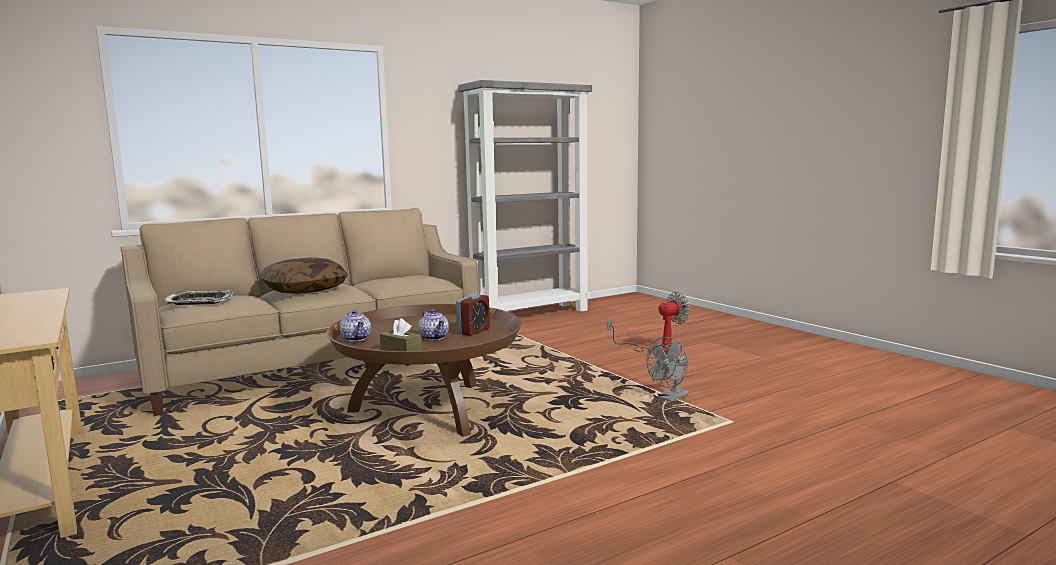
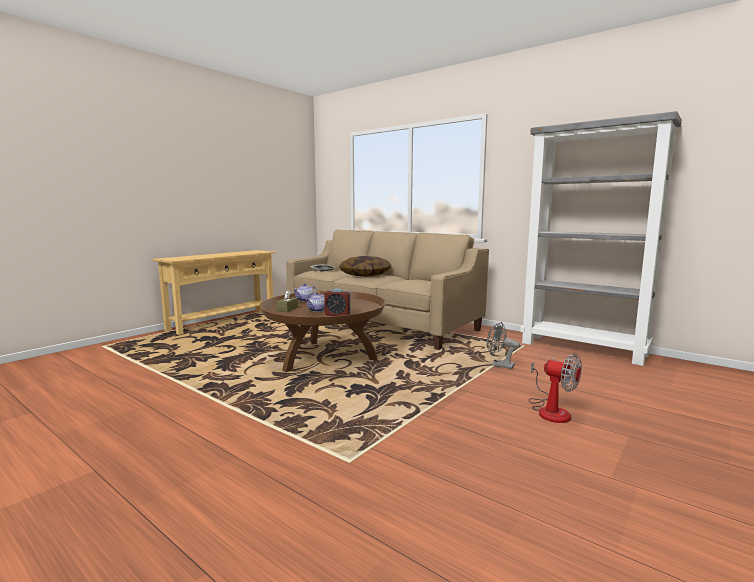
camera: 70 degrees right, 0 degrees up
(670, 398) = (397, 428): grey fan -> grey fan (499, 365)

